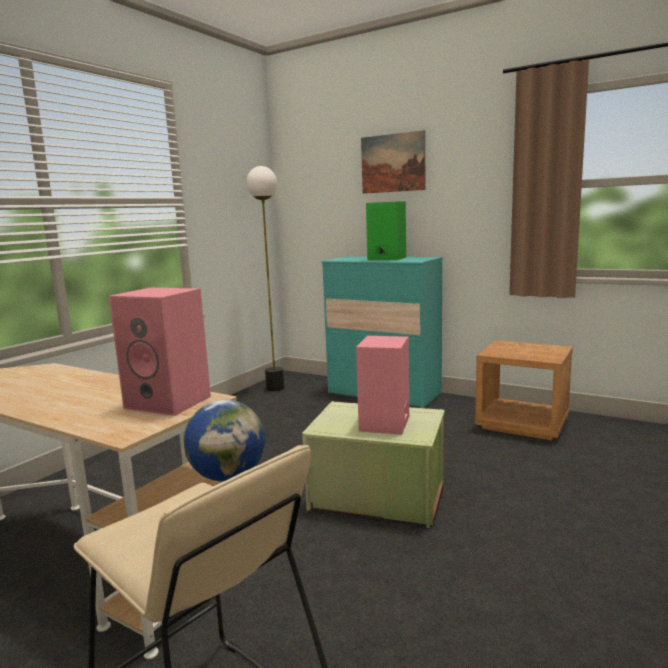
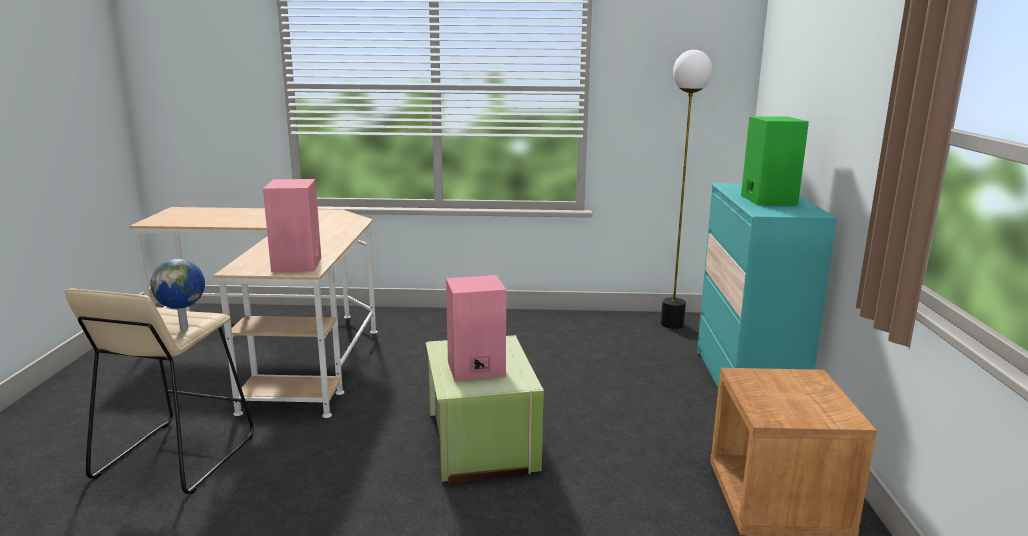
camera: 60 degrees right, 5 degrees up
(392, 163) = (828, 58): picture -> none

